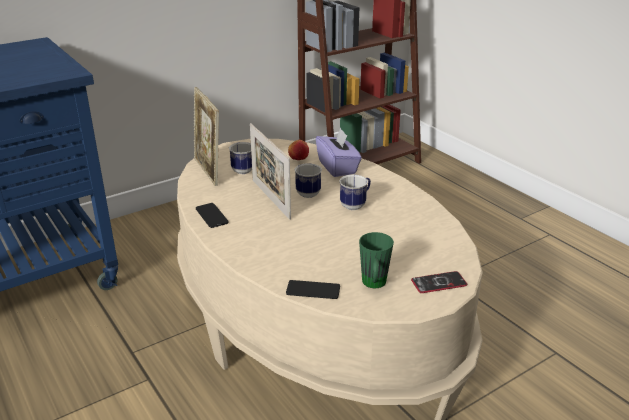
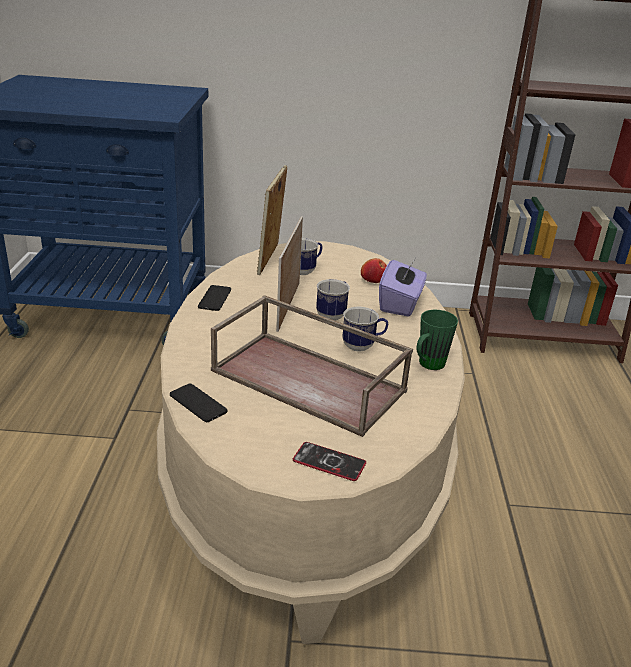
camera: 35 degrees right, 0 degrees up
(358, 241) = (311, 380): none -> brown tray
(374, 285) = (260, 429): green mug -> green mug (427, 366)

